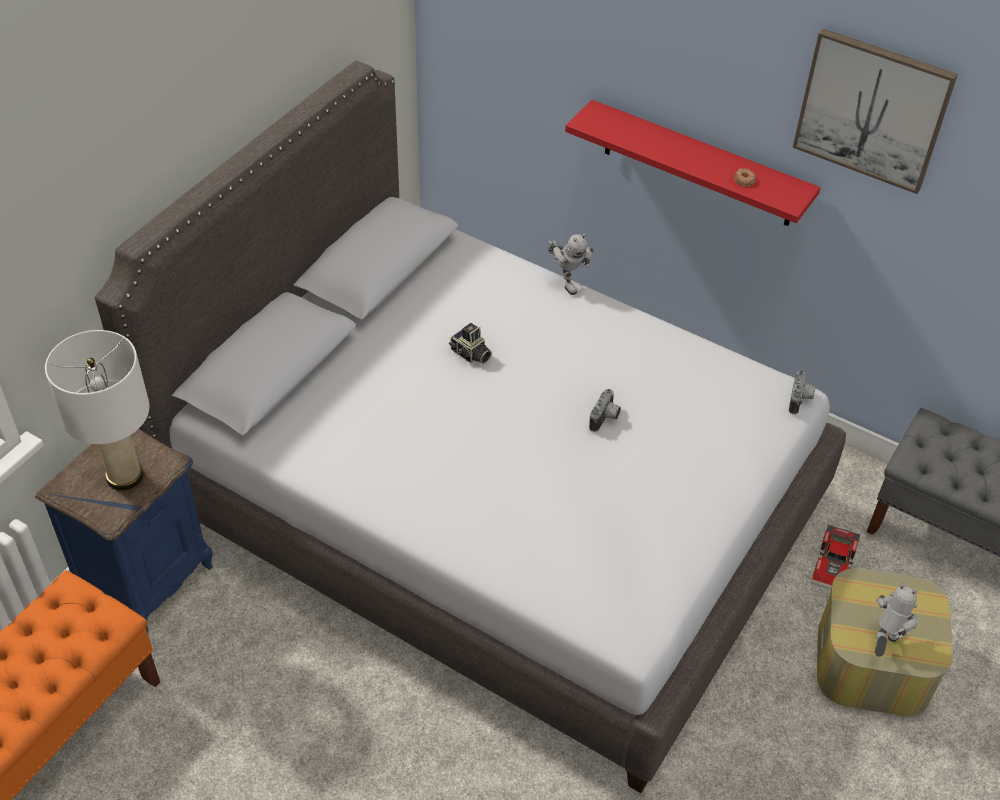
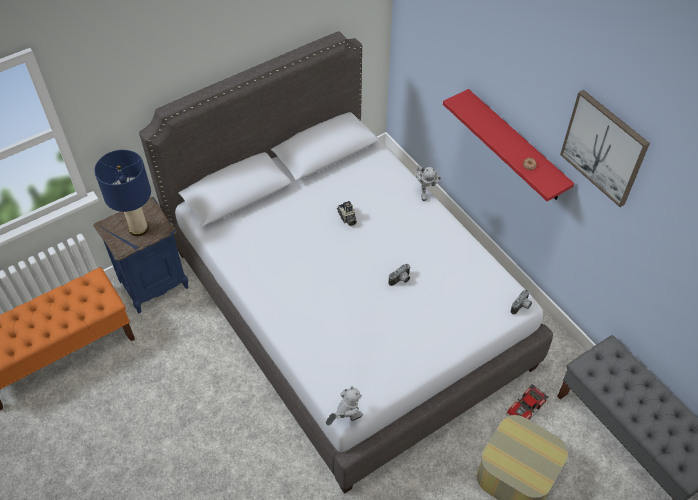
camera: 25 degrees right, 5 degrees up
(125, 476) = (139, 228): white table lamp -> blue table lamp
(884, 642) = (513, 465): toy robot -> toy robot (345, 419)

